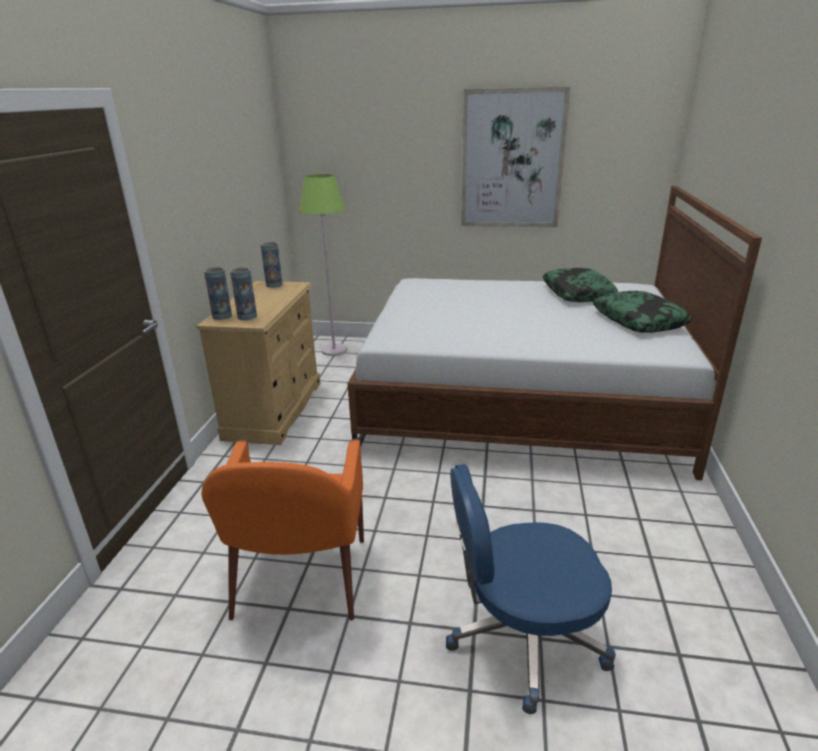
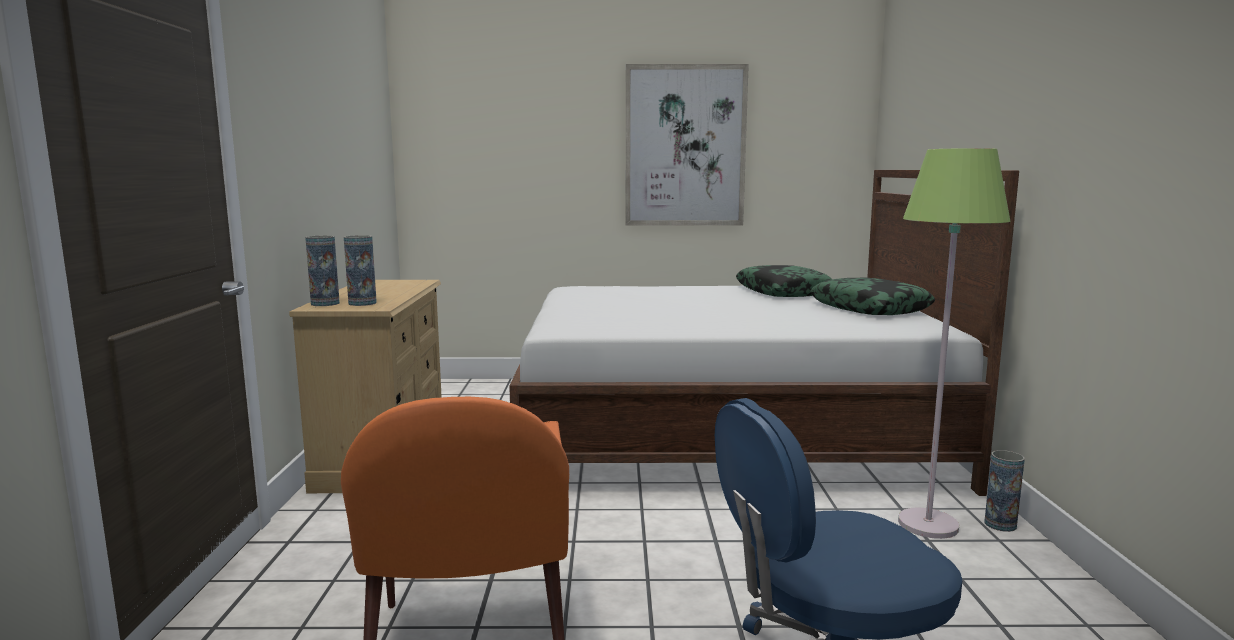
camera: 10 degrees left, 15 degrees down
(274, 285) = (389, 282): vase -> vase (1000, 524)
(334, 350) = (457, 392): green floor lamp -> green floor lamp (928, 524)

